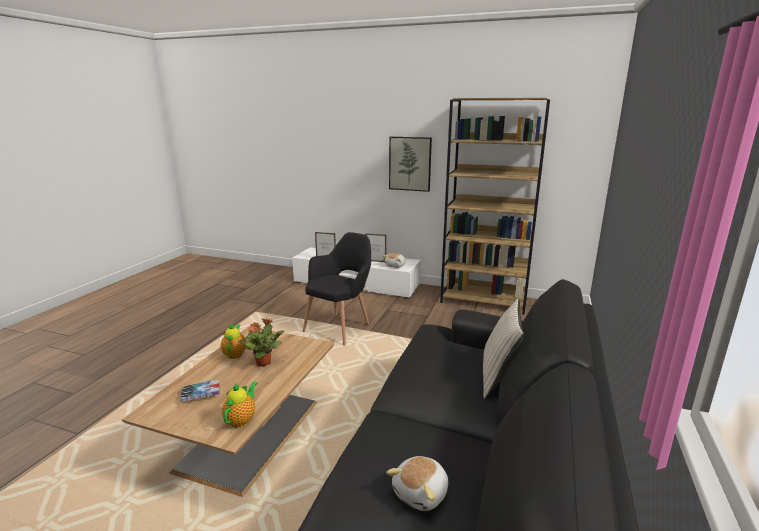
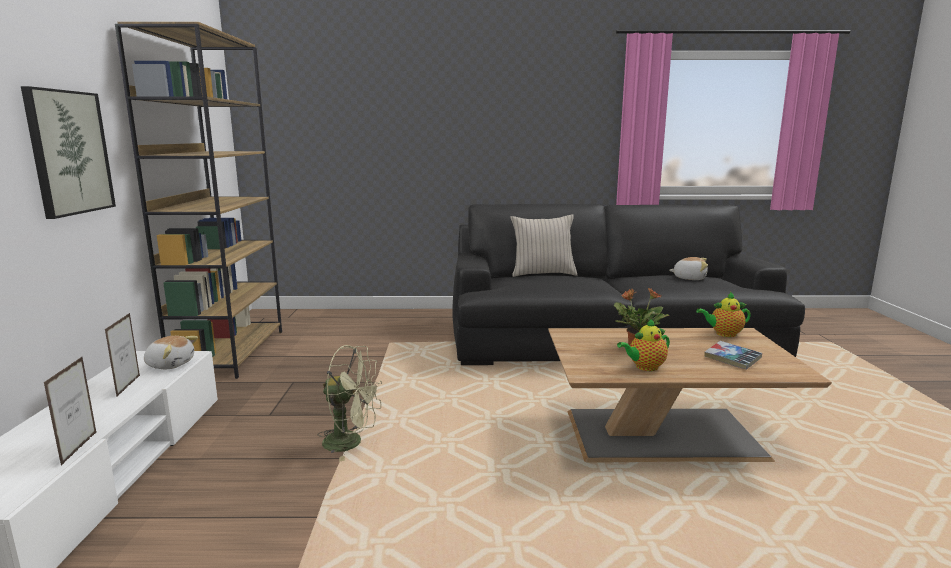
camera: 110 degrees left, 5 degrees down
(341, 327) = (351, 442): black armchair -> green fan

